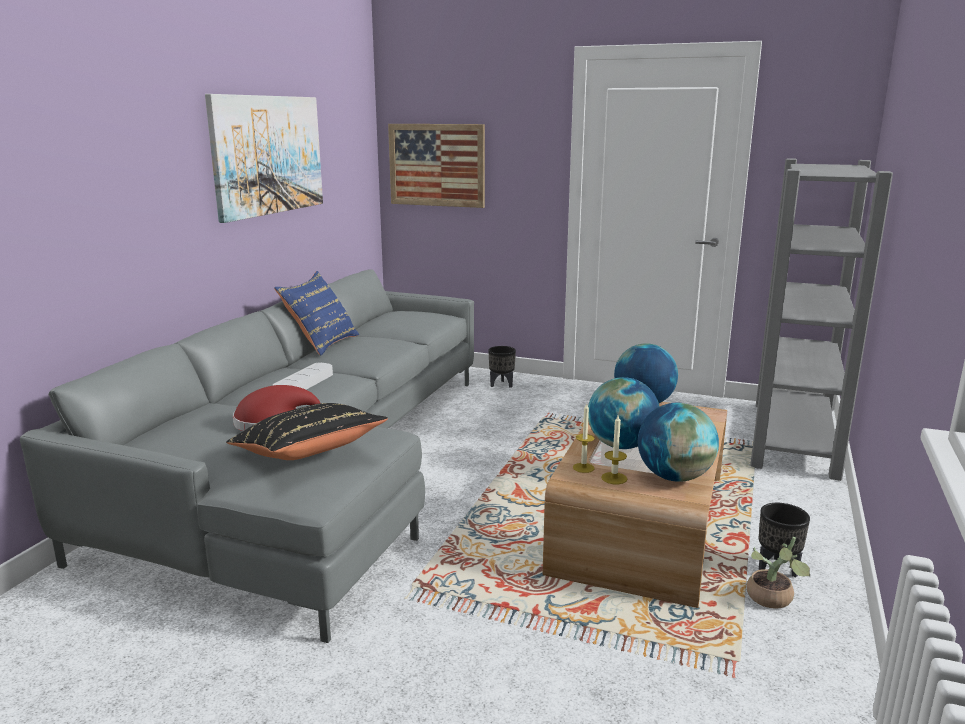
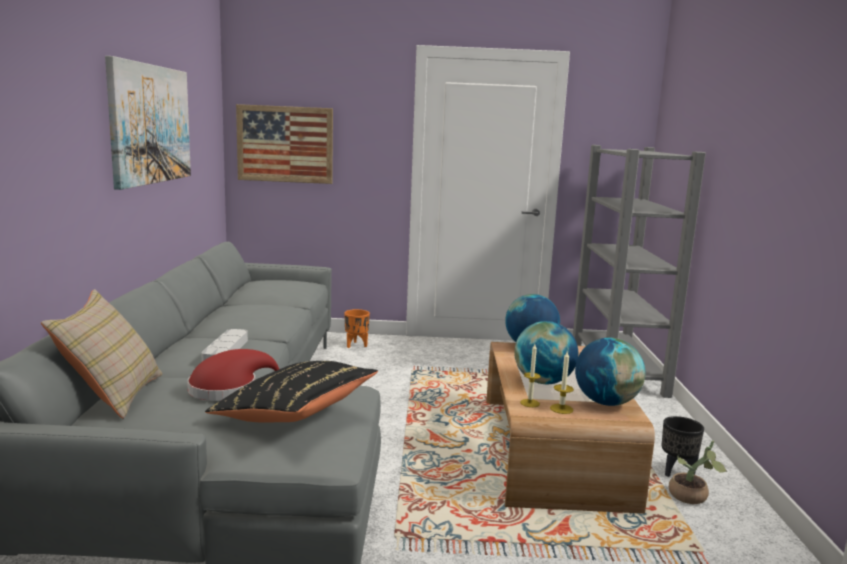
camera: 20 degrees left, 5 degrees down
(177, 418) = (112, 395): none -> beige pillow
(321, 343) = (208, 313): blue pillow -> none
(501, 384) = (356, 345): black planter -> orange planter

